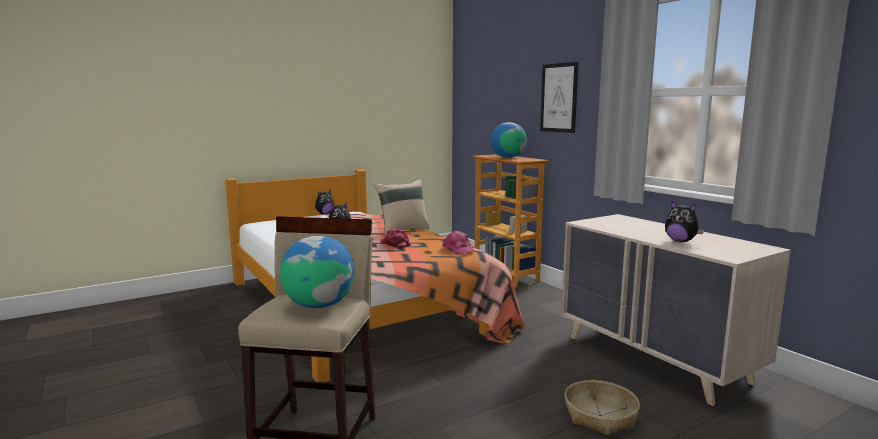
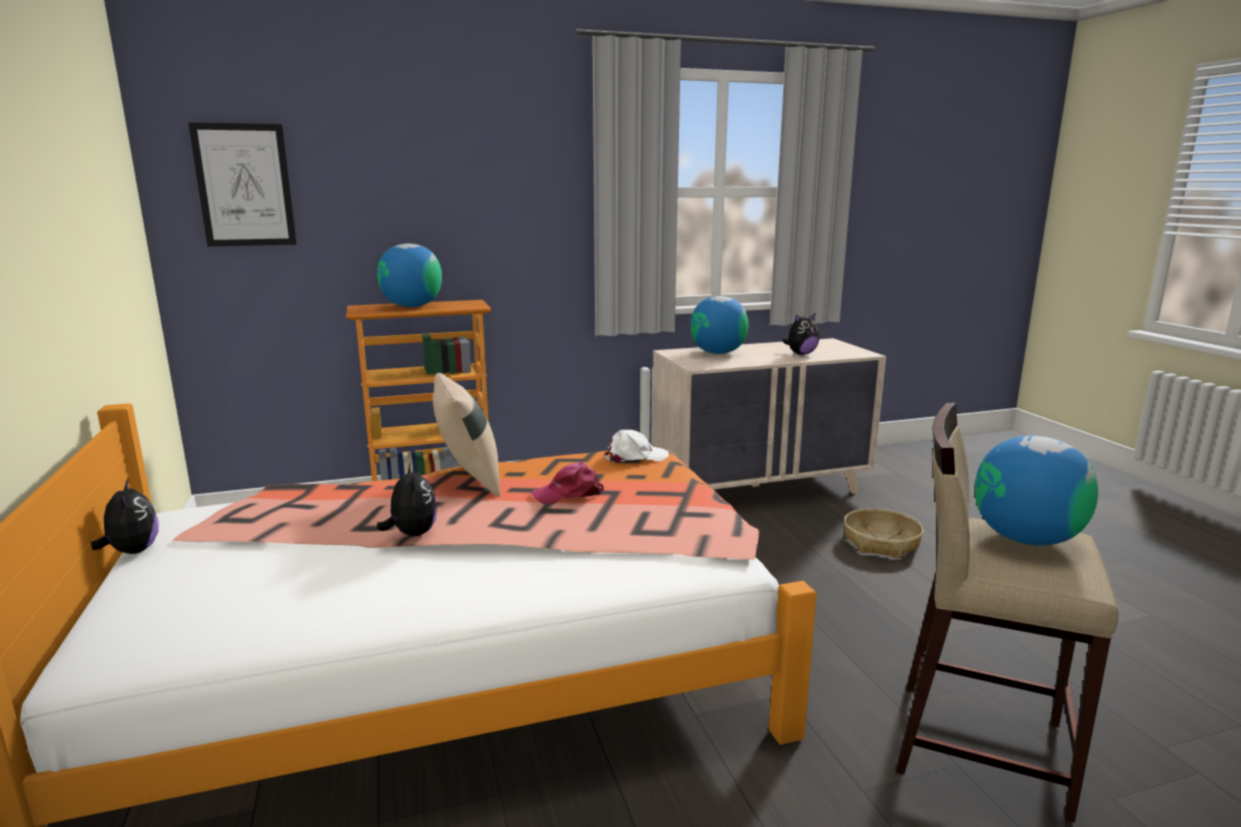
camera: 75 degrees left, 5 degrees up
(458, 249) = (635, 457): pink cap -> white cap
(559, 98) = (490, 198): picture -> picture (244, 185)
(637, 224) = (718, 353): none -> globe

